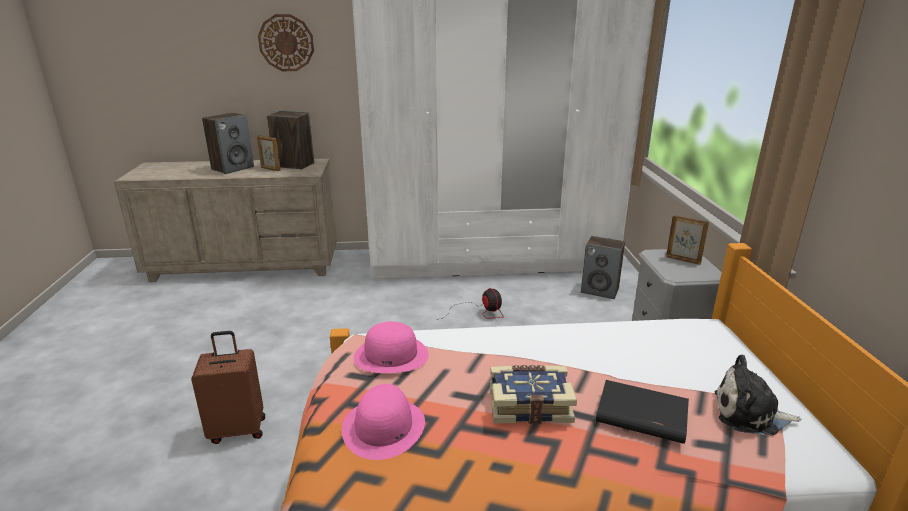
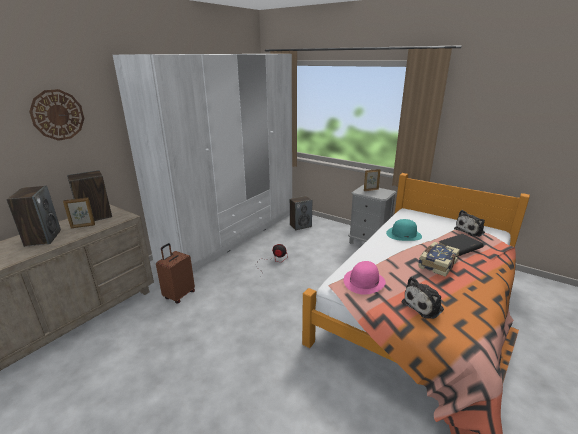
camera: 50 degrees left, 0 degrees up
(238, 429) = (275, 397): brown suitcase -> brown suitcase (179, 295)
(384, 427) = (424, 305): pink hat -> plush toy
(602, 347) = (404, 234): none -> turquoise hat

